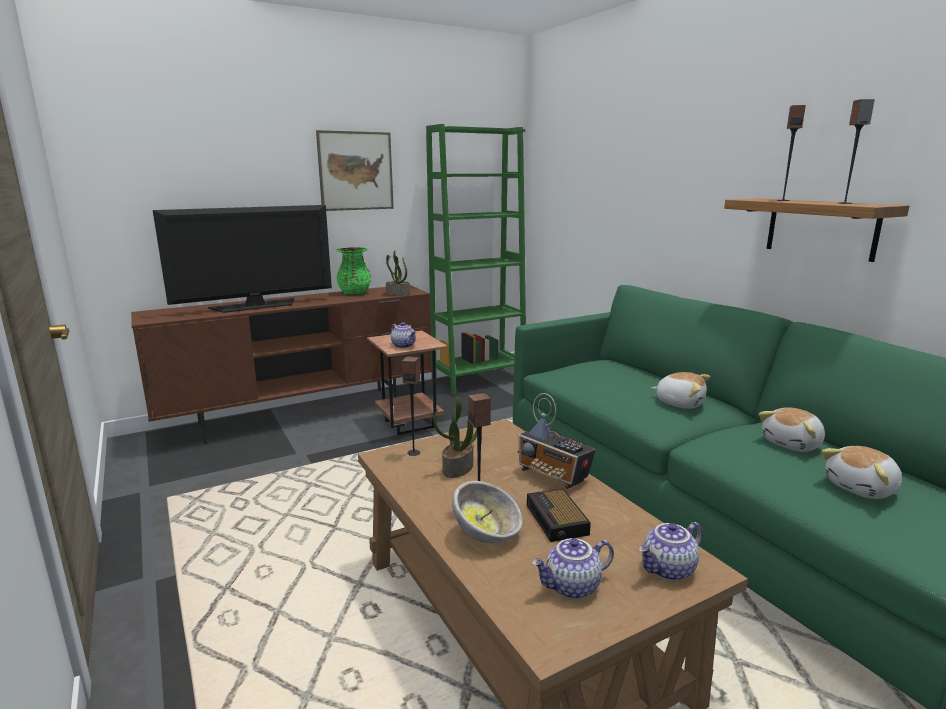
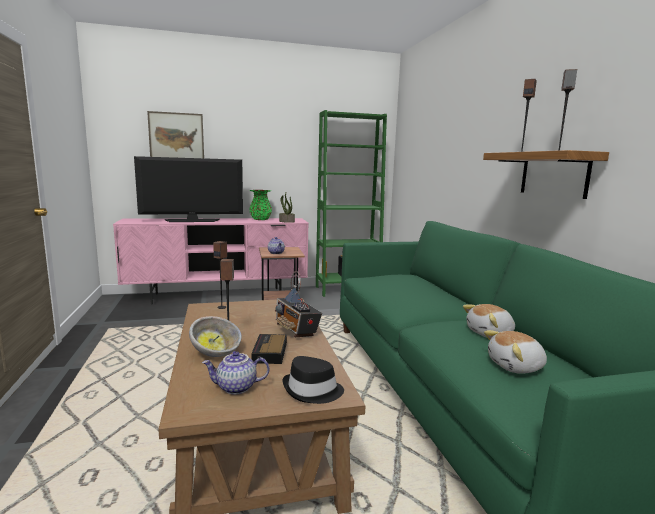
camera: 15 degrees right, 5 degrees down
(303, 414) = (219, 296): brown tv stand -> pink tv stand
(356, 171) = (269, 140): picture -> picture (176, 139)
(458, 468) = (239, 318): potted plant -> none
(669, 570) = (312, 391): teapot -> black hat
(679, 403) = (430, 301): plush toy -> none

